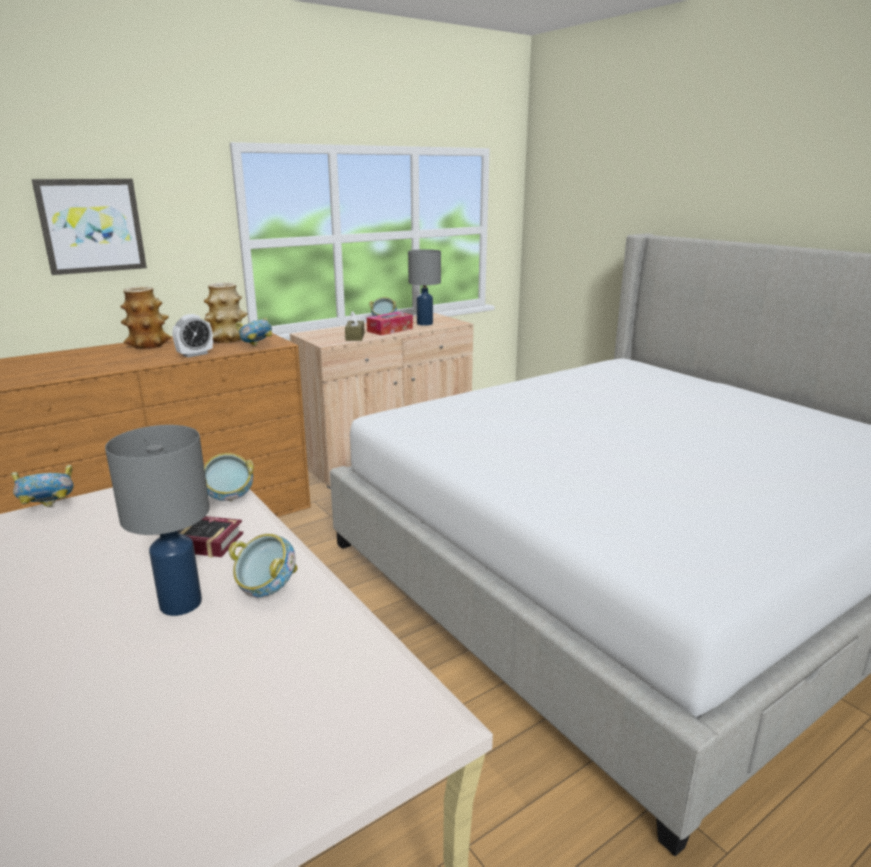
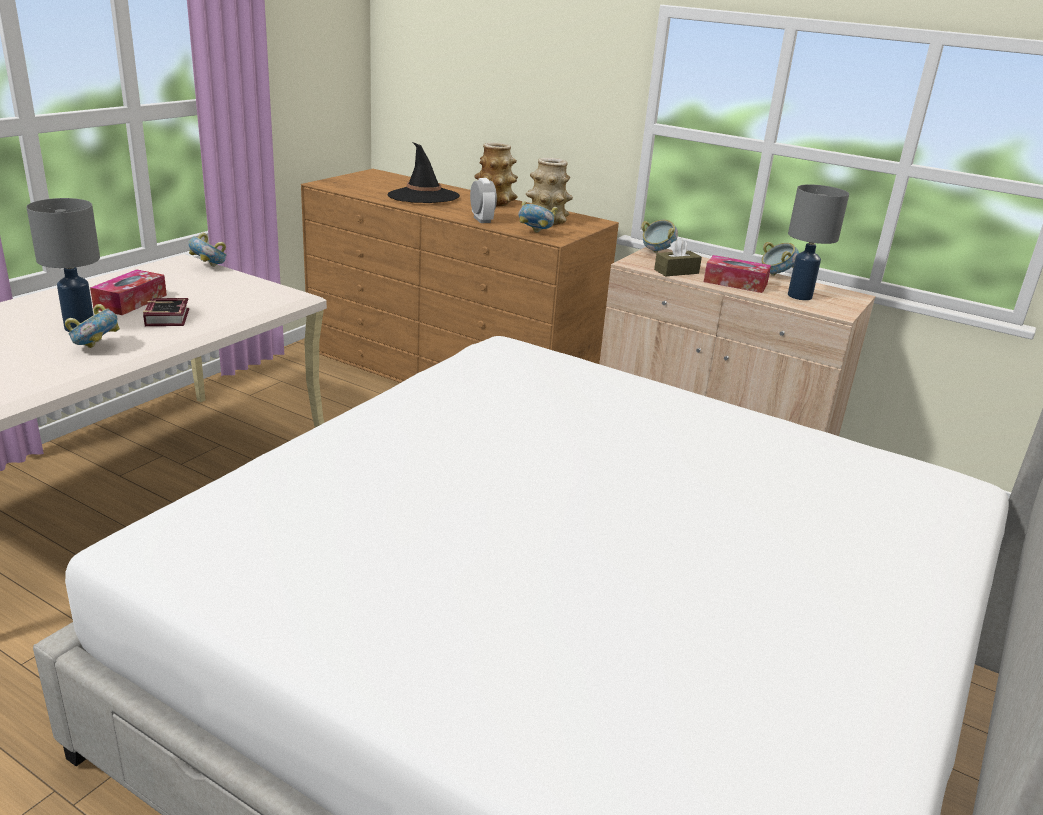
camera: 65 degrees right, 5 degrees up
(84, 362) = (423, 196): none -> black hat
(91, 226) = (514, 77): picture -> none
(119, 565) = (131, 302): none -> tissue box
(195, 354) = (482, 220): alarm clock -> alarm clock turned 135 degrees counterclockwise
(229, 498) = (244, 311): bowl -> bowl (657, 251)

